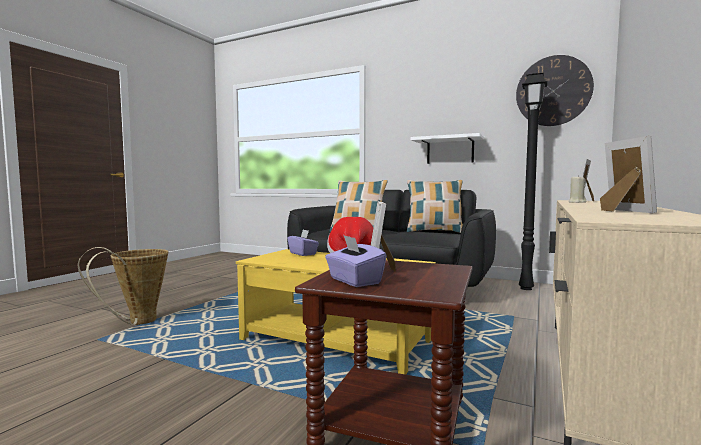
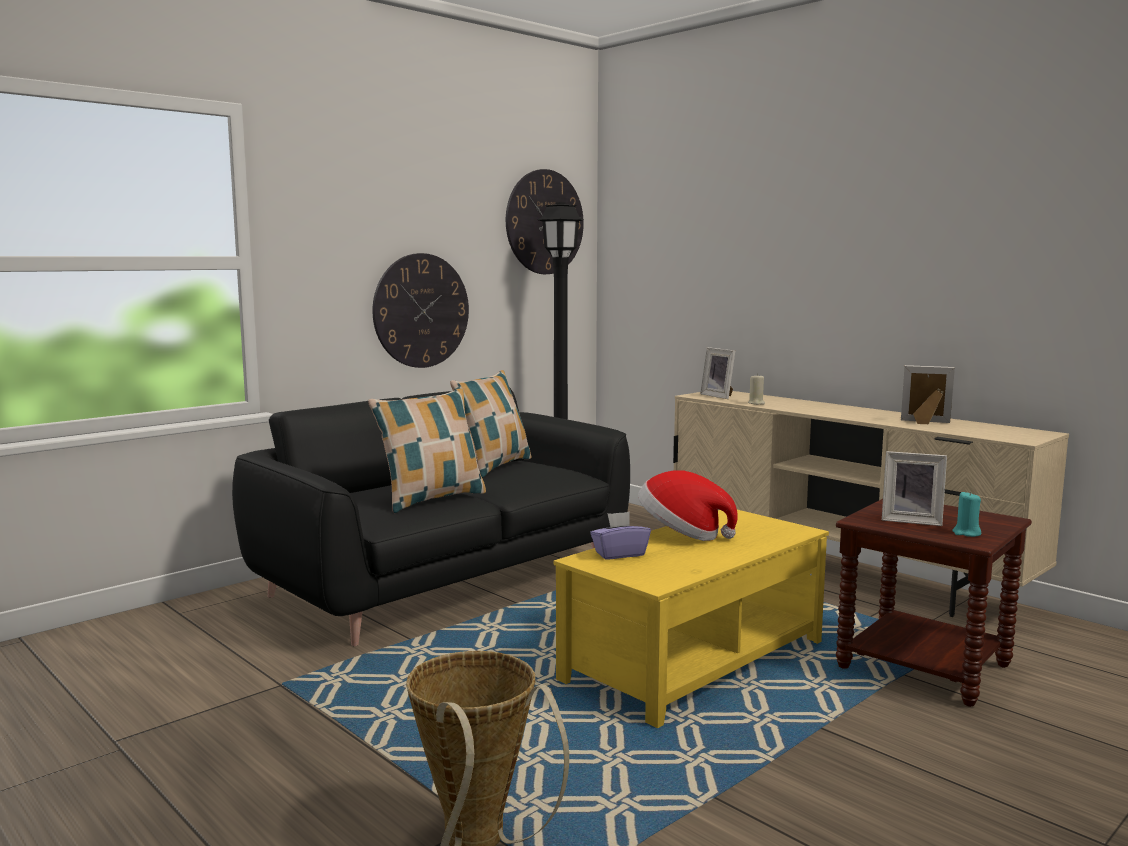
camera: 70 degrees left, 5 degrees up
(354, 281) = (966, 533): purple tissue box -> turquoise candle
(450, 150) = (421, 310): white shelf -> wall clock

